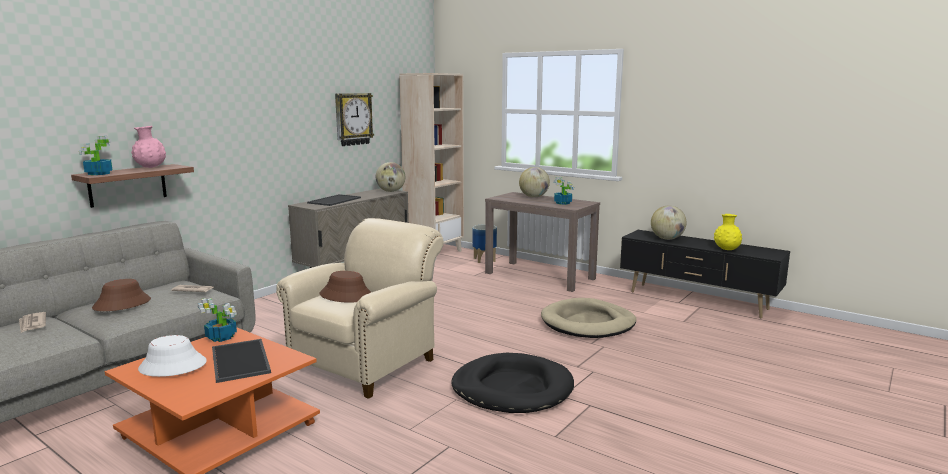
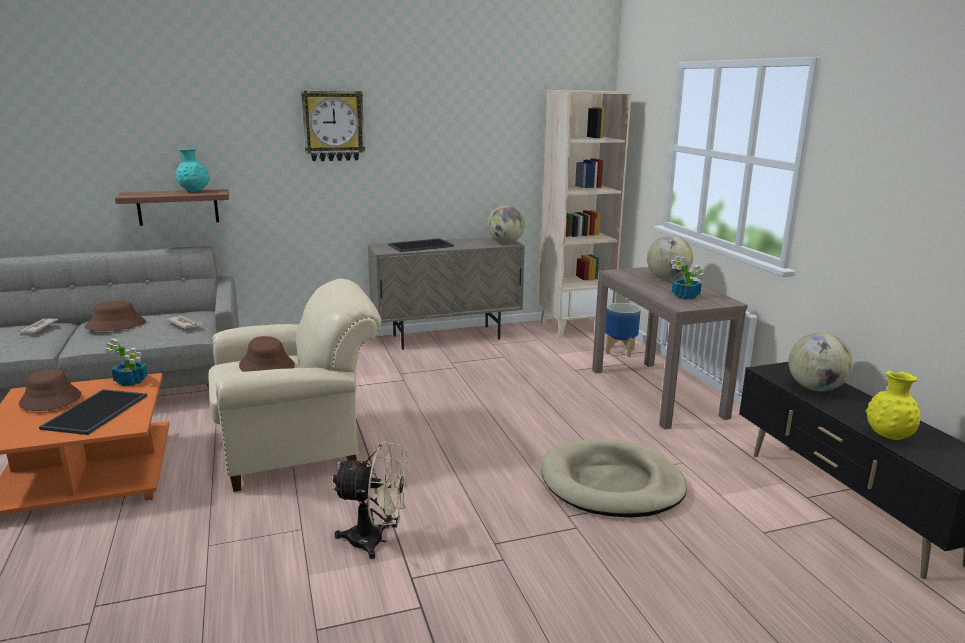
camera: 35 degrees right, 5 degrees up
(98, 174) = (136, 194): potted plant -> none
(150, 167) = (194, 191): pink vase -> turquoise vase
(172, 366) = (50, 400): white hat -> brown hat
(353, 119) = (469, 148): wall clock -> wall clock (333, 126)
(512, 388) = (375, 541): black dog bed -> beige fan

